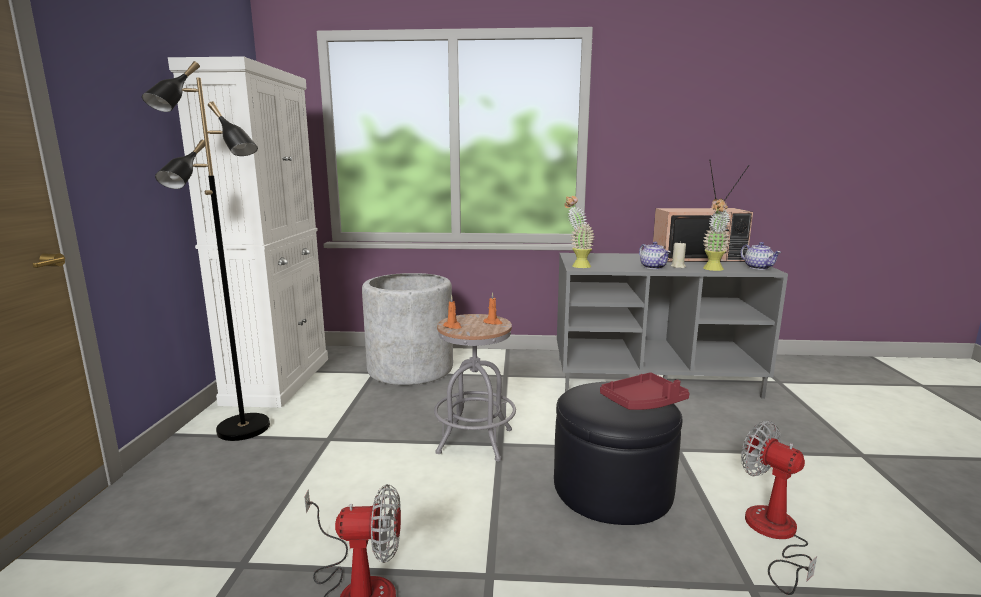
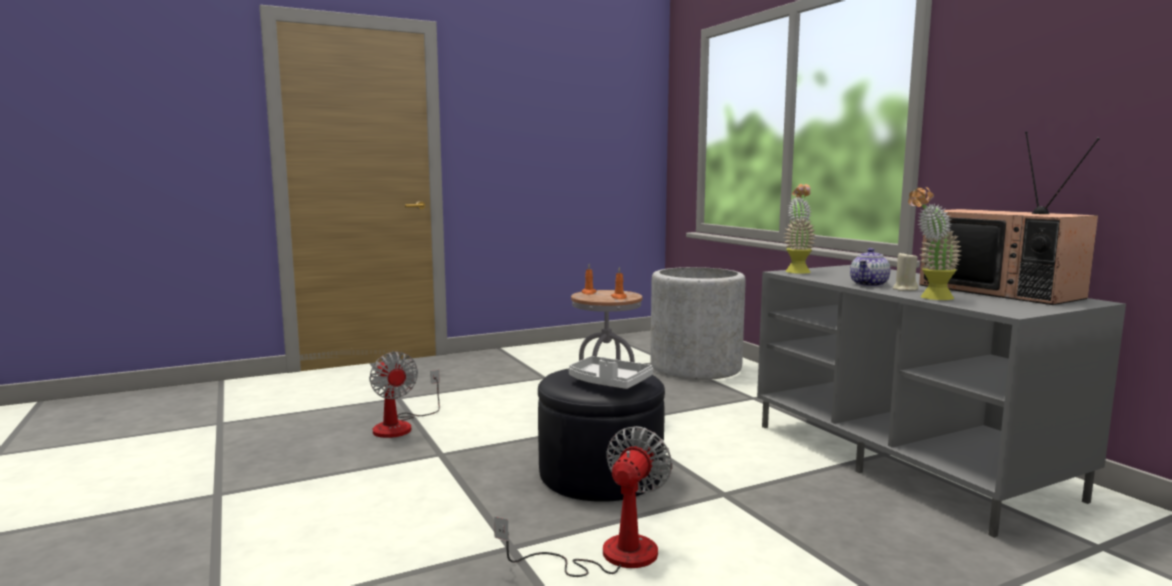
camera: 60 degrees right, 5 degrees down
(243, 429) = (525, 357): black floor lamp -> none
(278, 380) = (603, 344): white cabinet -> none
(643, 402) = (608, 383): red tray -> grey tray
(758, 267) = (1018, 309): teapot -> none

